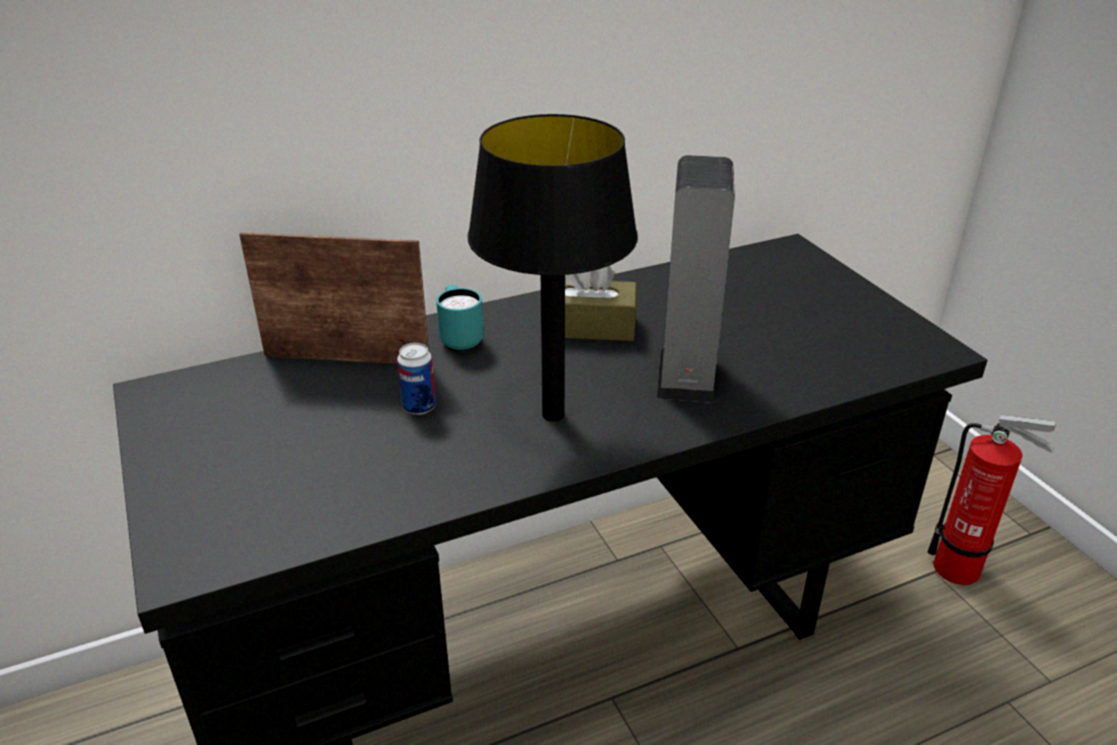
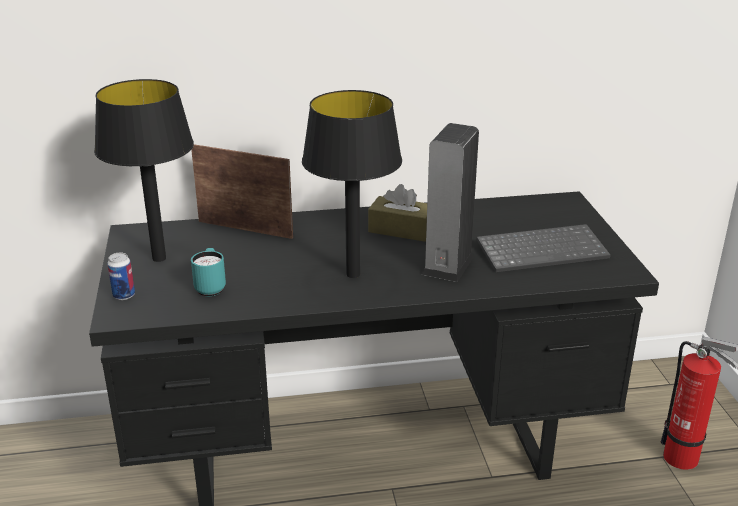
camera: 15 degrees right, 5 degrees down
(219, 435) = (158, 258): none -> black table lamp
(419, 407) = (276, 259): can -> can (124, 295)
(460, 339) = (317, 227): turquoise mug -> turquoise mug (211, 287)
(804, 331) = (542, 250): none -> keyboard

